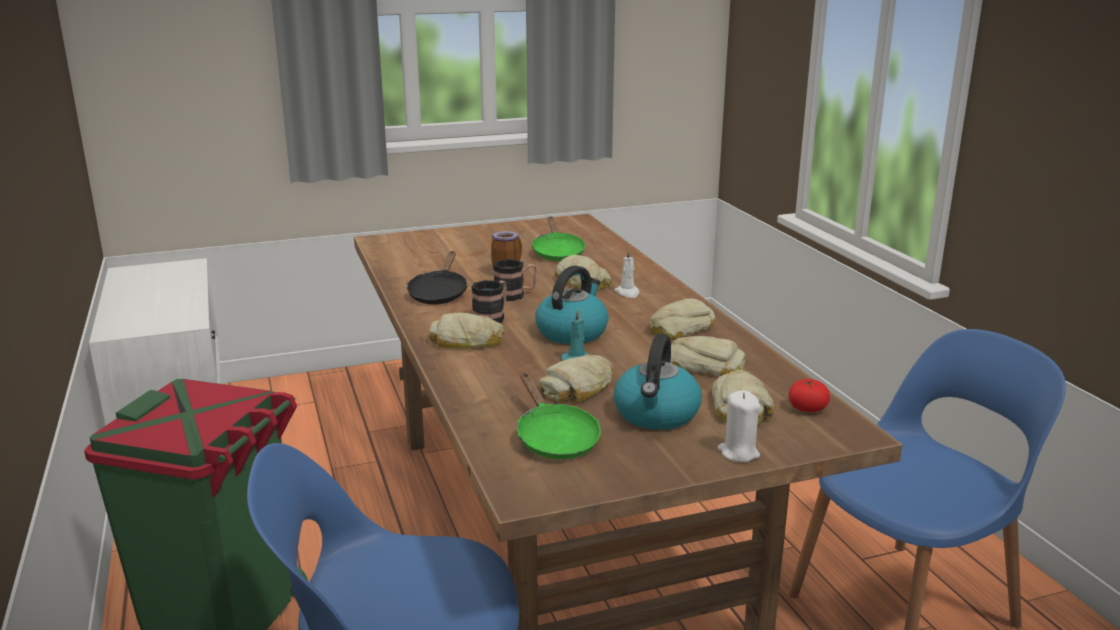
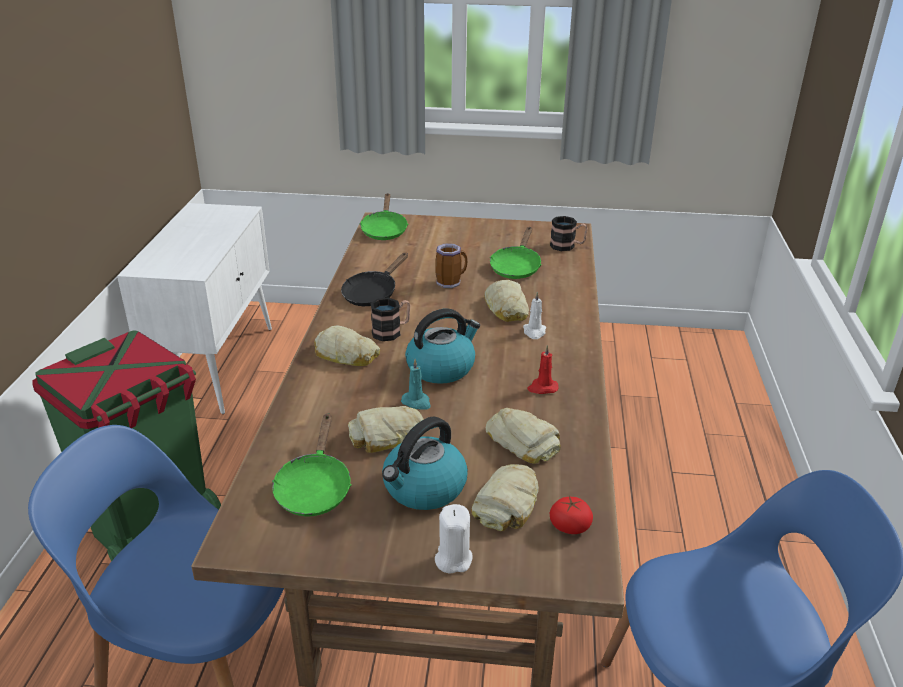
camera: 25 degrees right, 10 degrees up
(392, 246) = (384, 230): none -> green frying pan
(515, 295) = (433, 310): mug -> mug (567, 246)
(679, 328) = (542, 388): bread -> red candle

